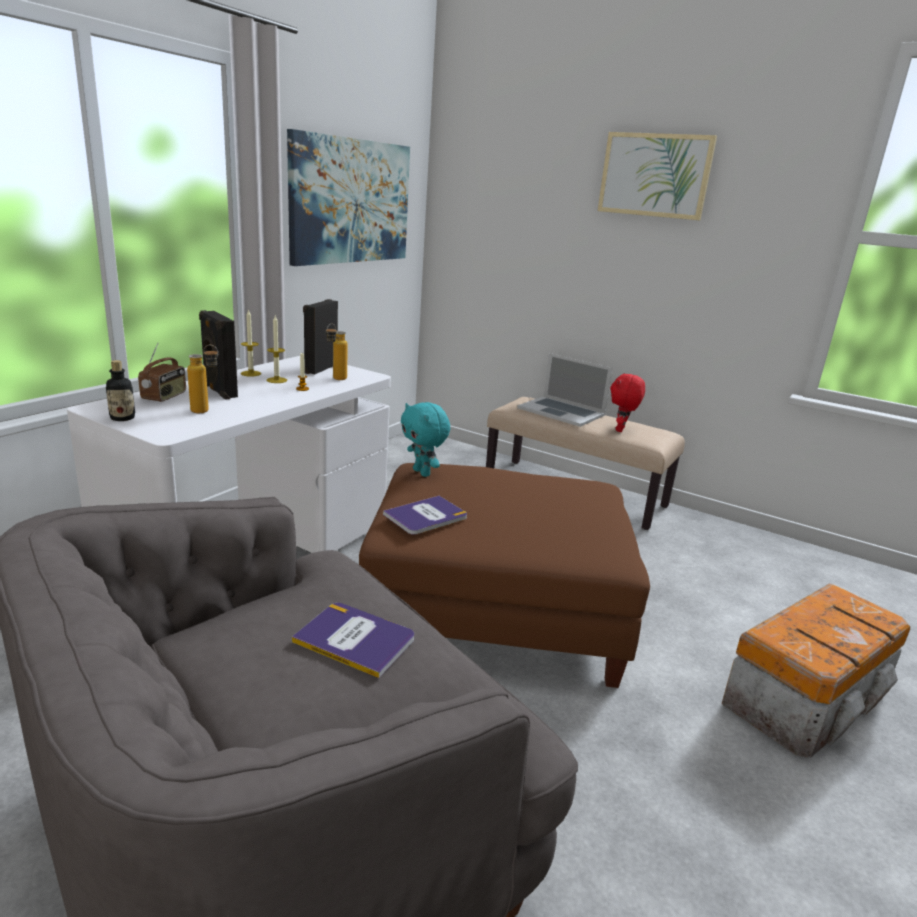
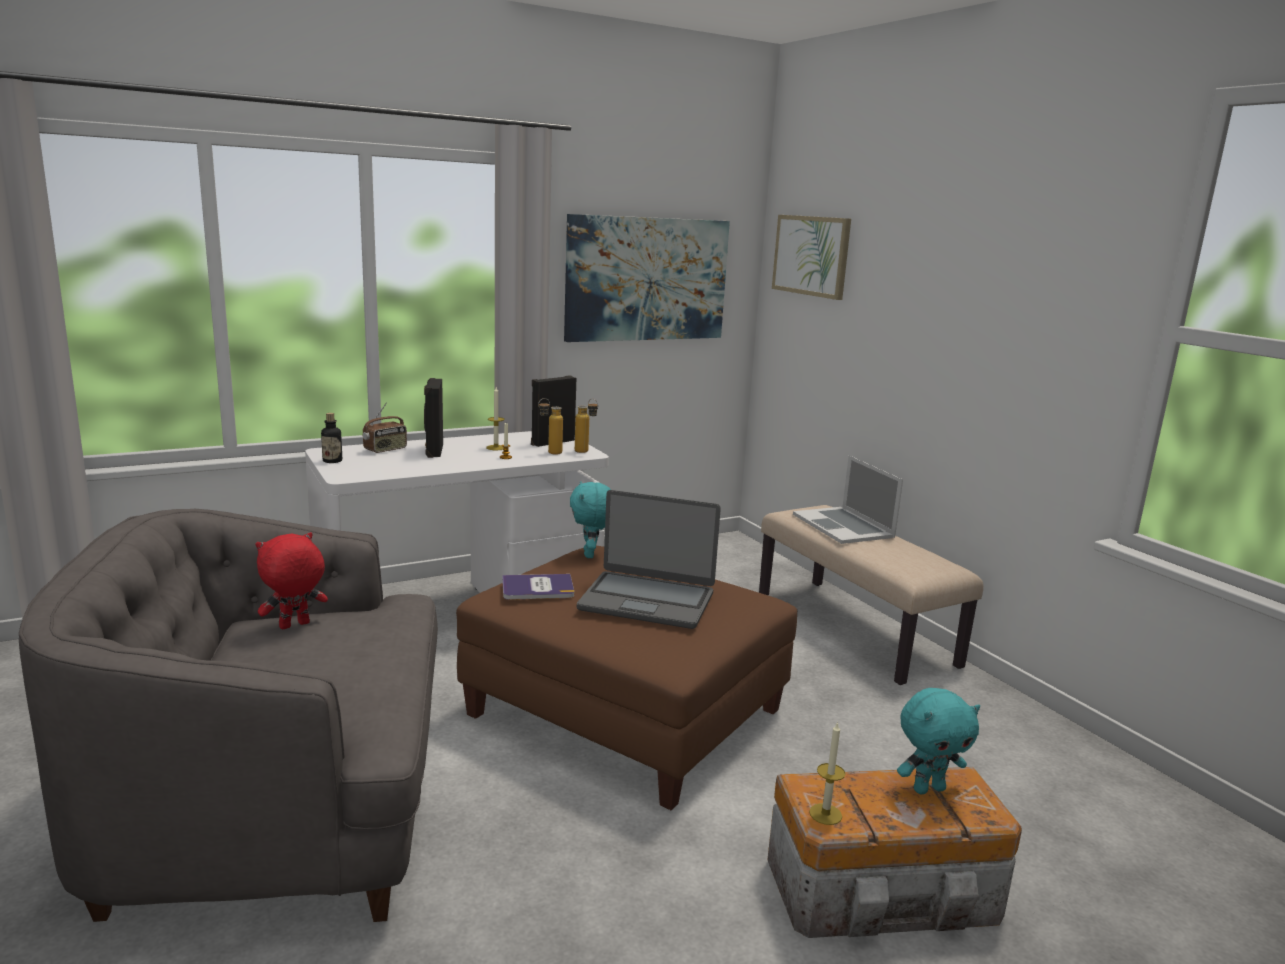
camera: 30 degrees right, 5 degrees down
(206, 412) = (398, 465): bottle -> bottle (586, 452)
(251, 373) = (483, 440): candle -> candle (825, 814)
(355, 639) = (345, 650): book -> none
(531, 507) = (647, 601): none -> laptop
(621, 430) = (890, 555): red plush toy -> red plush toy (294, 626)
(655, 175) = (961, 252): picture -> picture (811, 255)
(834, 610) = (928, 788): none -> turquoise plush toy

